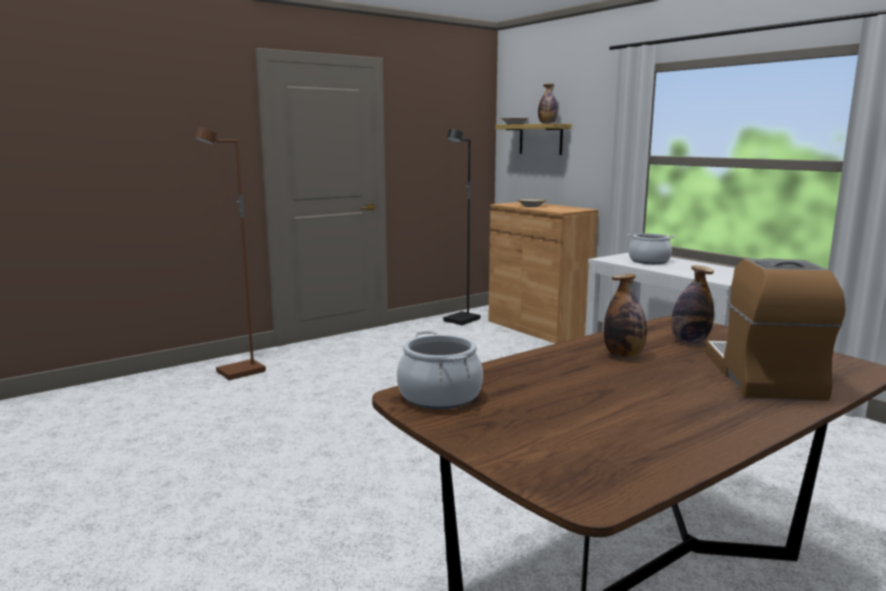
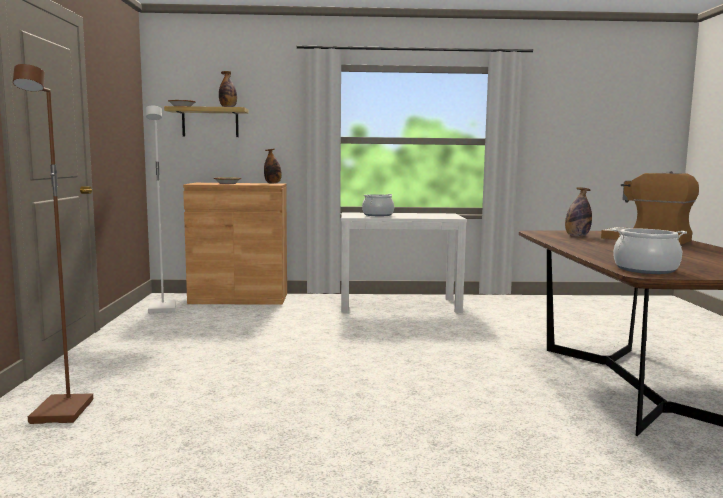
camera: 55 degrees left, 5 degrees down
(462, 320) = (163, 309): black floor lamp -> white floor lamp
(624, 355) = (593, 244): bottle -> bottle (273, 183)

